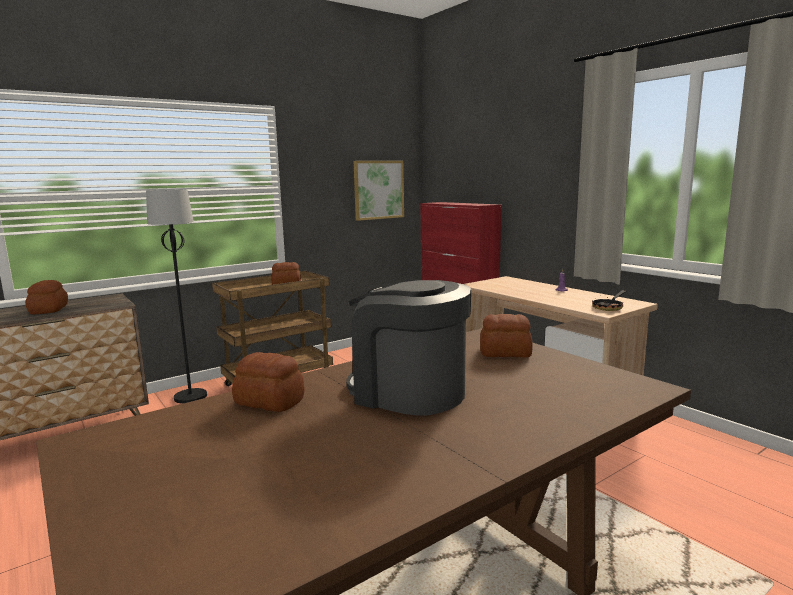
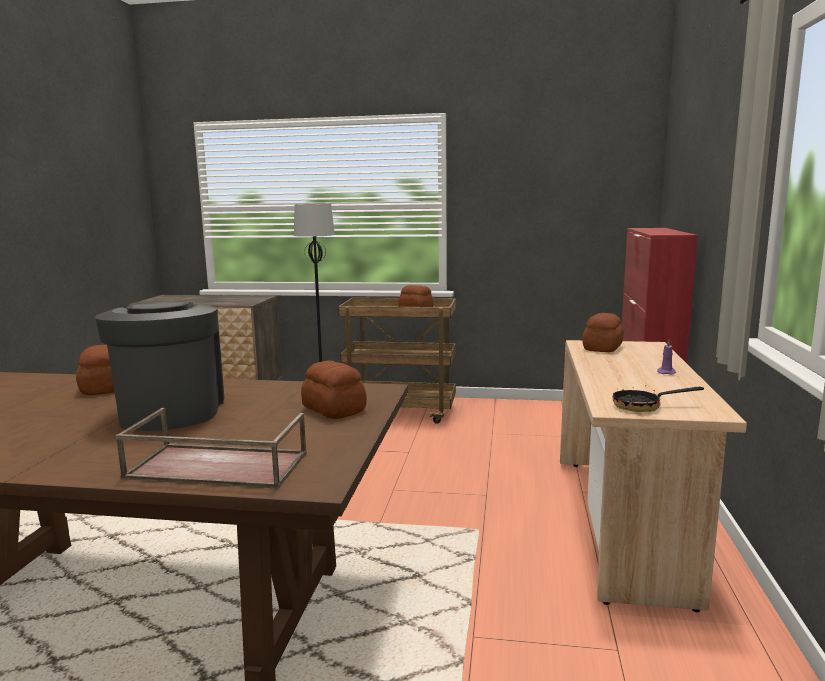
camera: 45 degrees right, 0 degrees up
(48, 310) = (207, 300): bread -> bread (601, 347)
(378, 190) = (582, 208): picture -> none
(579, 404) = (215, 466): none -> brown tray

